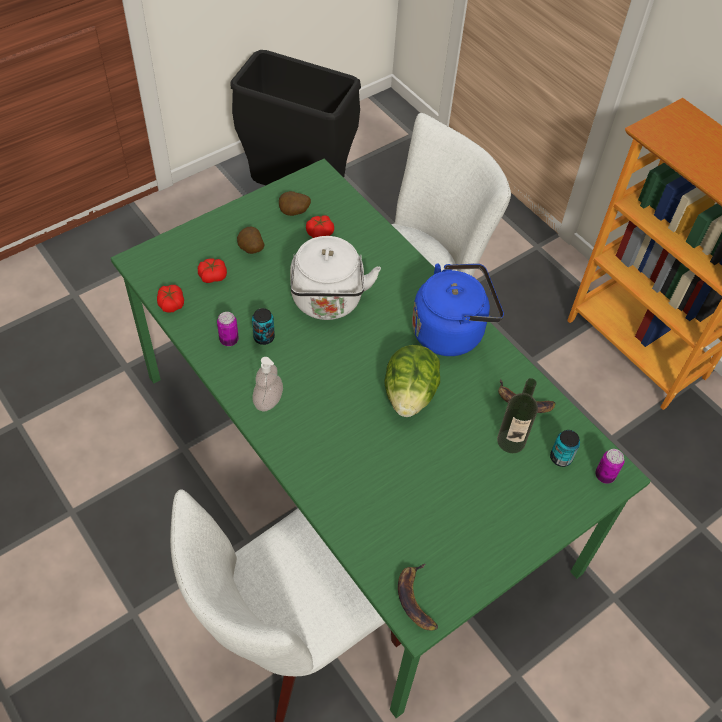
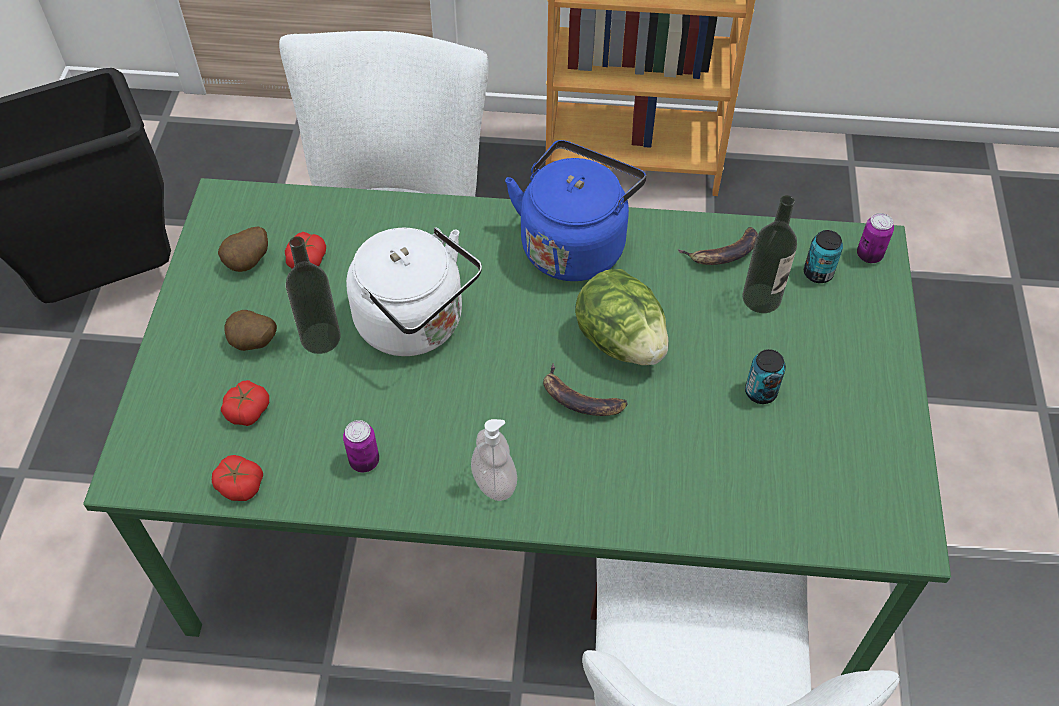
camera: 45 degrees left, 0 degrees up
(264, 337) = (399, 422): can -> can (760, 392)
(280, 272) = (320, 338): none -> bottle
(416, 599) = (882, 524): banana -> banana (580, 399)

